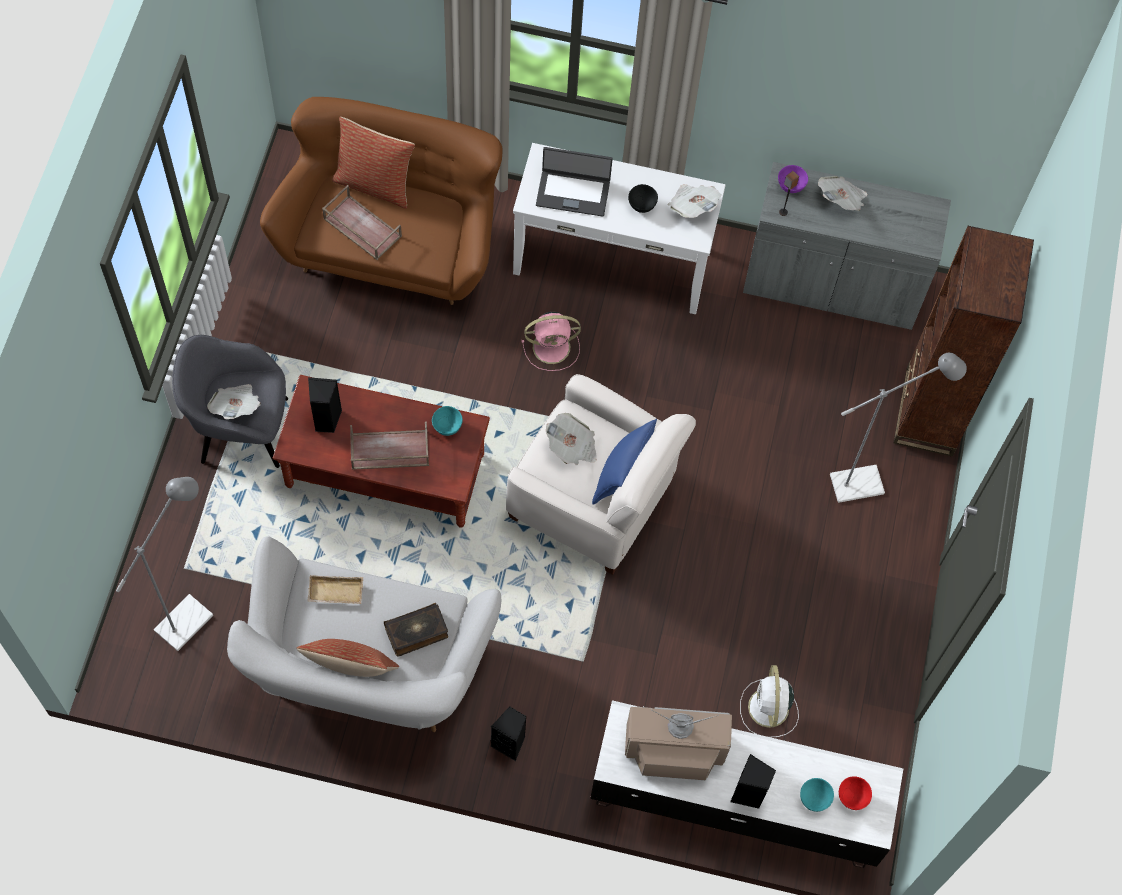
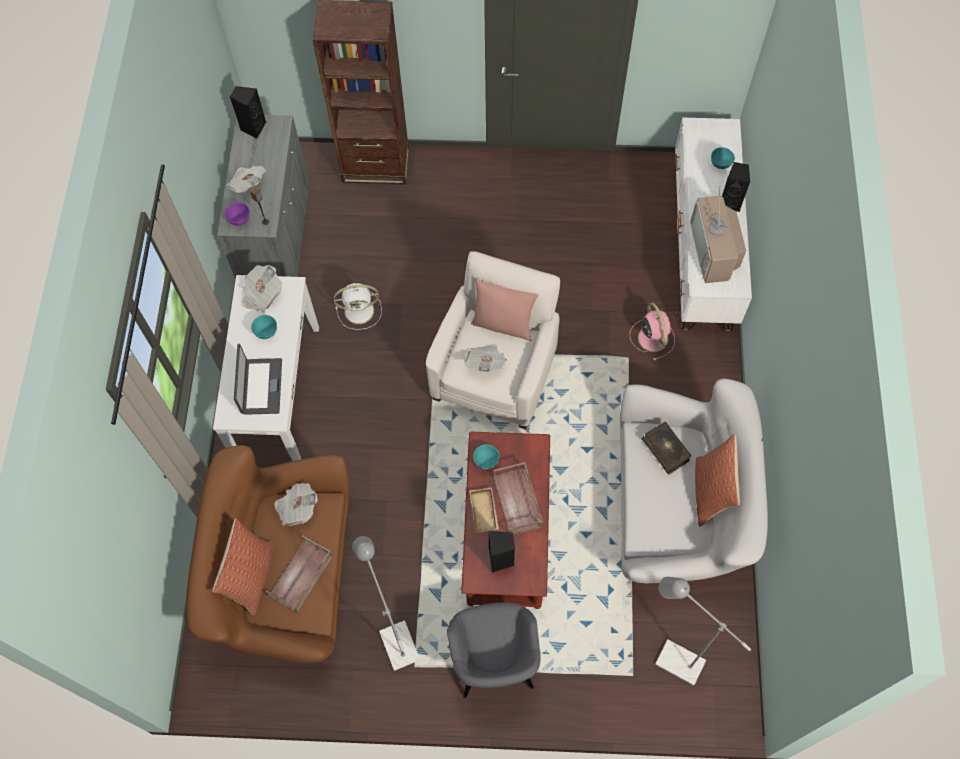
camera: 95 degrees left, 0 degrees up
(237, 407) = (504, 639): newspaper -> newspaper (297, 508)
(335, 593) = (651, 518): beige tray -> beige tray (485, 512)
(510, 743) = (705, 395): black speaker -> black speaker (253, 127)
(553, 347) = (367, 425): pink fan -> pink fan (652, 337)
(622, 477) = (503, 324): blue pillow -> pink pillow
(641, 206) = (266, 332): black bowl -> turquoise bowl
(768, 709) = (630, 235): white fan -> white fan (360, 310)
(852, 798) = (712, 143): red bowl -> none
(866, 482) = (440, 197): grey floor lamp -> grey floor lamp (396, 637)

